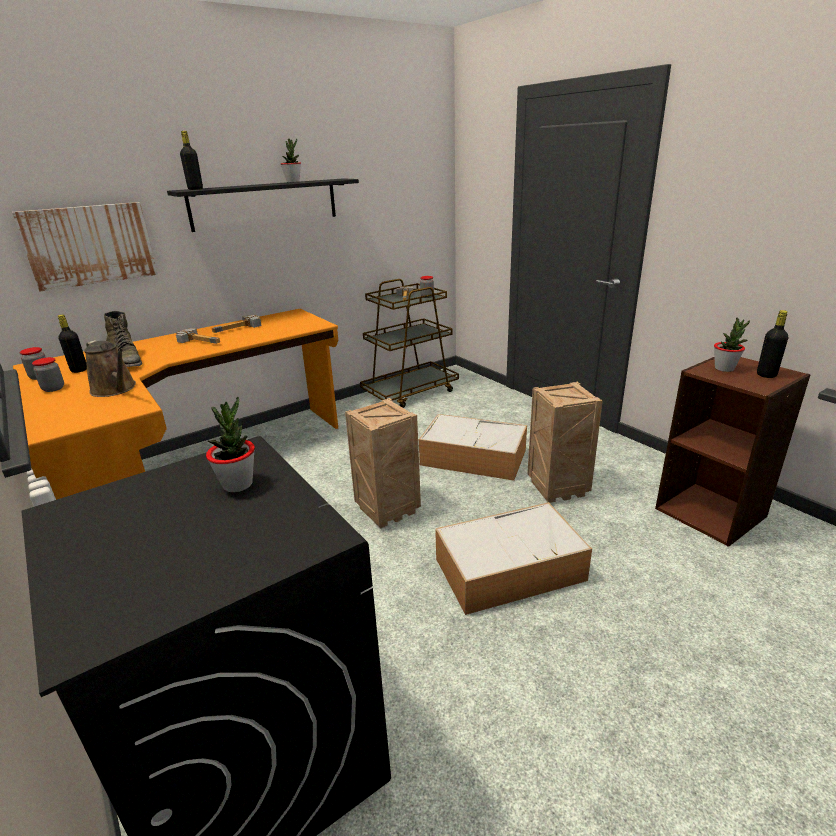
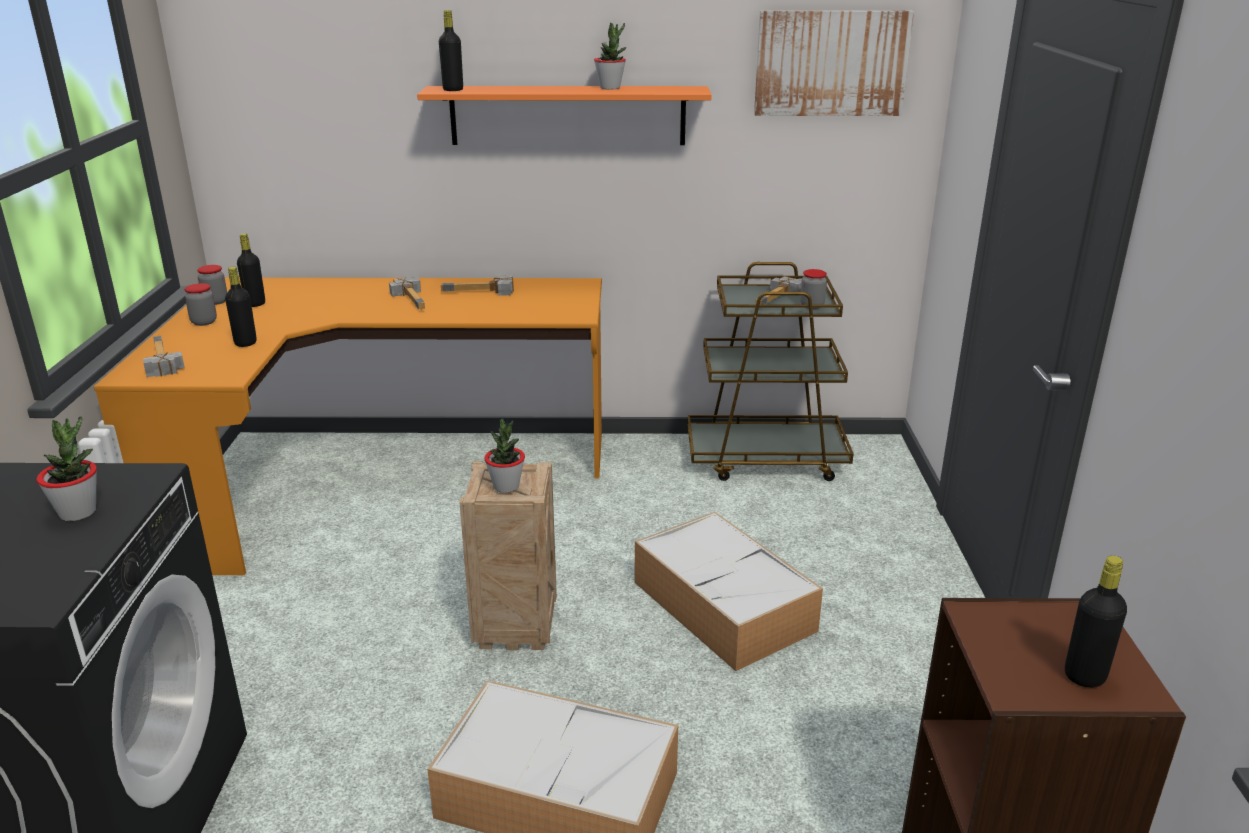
camera: 35 degrees right, 0 degrees up
(57, 417) = (157, 362): none -> hammer
(90, 245) = (322, 146): picture -> picture (831, 63)
(115, 389) = (245, 343): brown watering can -> black bottle
(125, 361) = (308, 305): green boot -> none
(265, 204) = (568, 115): black shelf -> orange shelf
(558, 488) = (786, 717): crate -> none
(724, 368) = (1028, 628): potted plant -> potted plant (506, 487)

